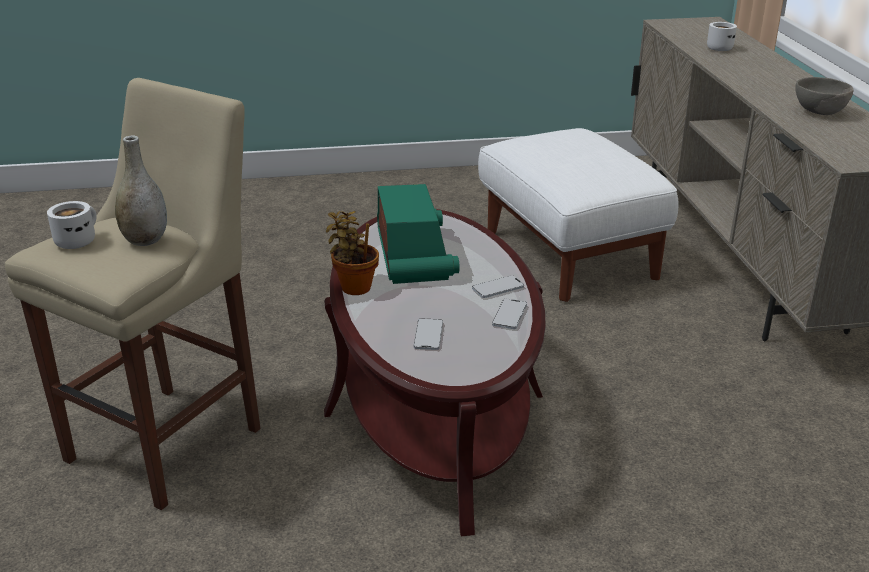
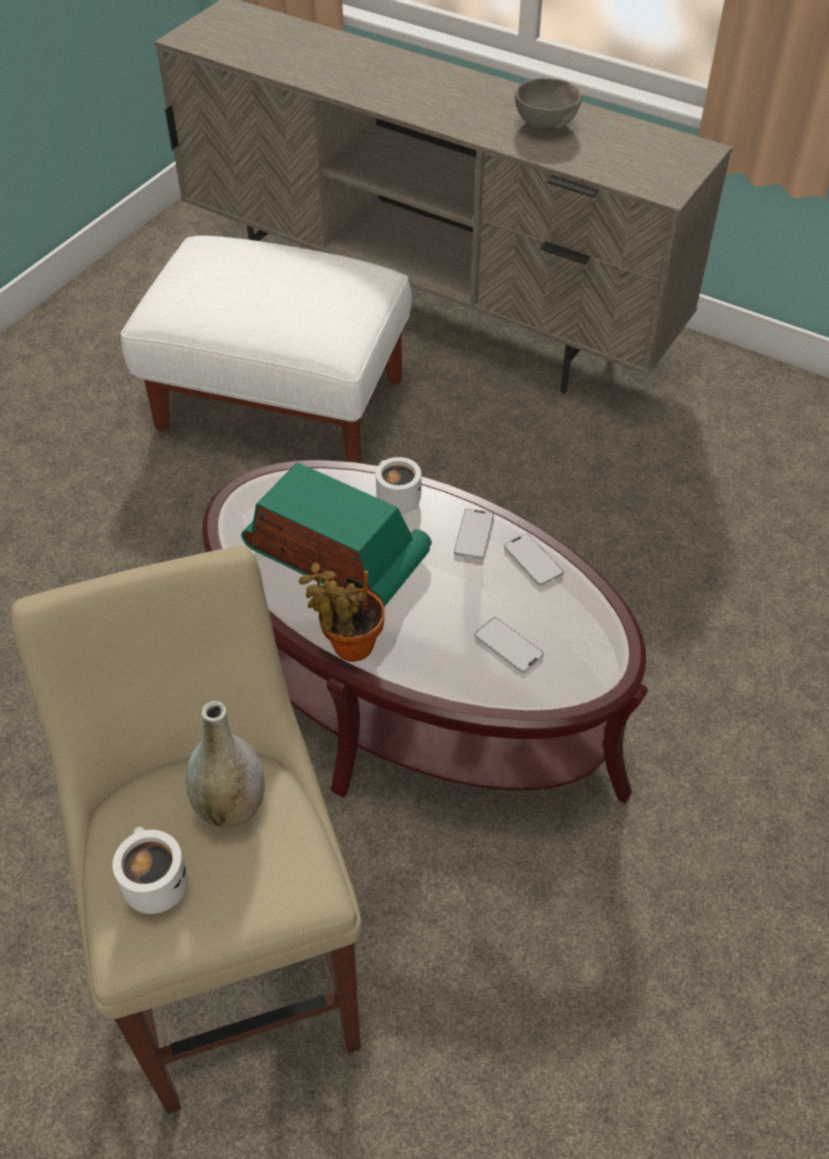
camera: 50 degrees left, 20 degrees up
(718, 48) = (311, 60): white mug -> white mug (394, 499)

